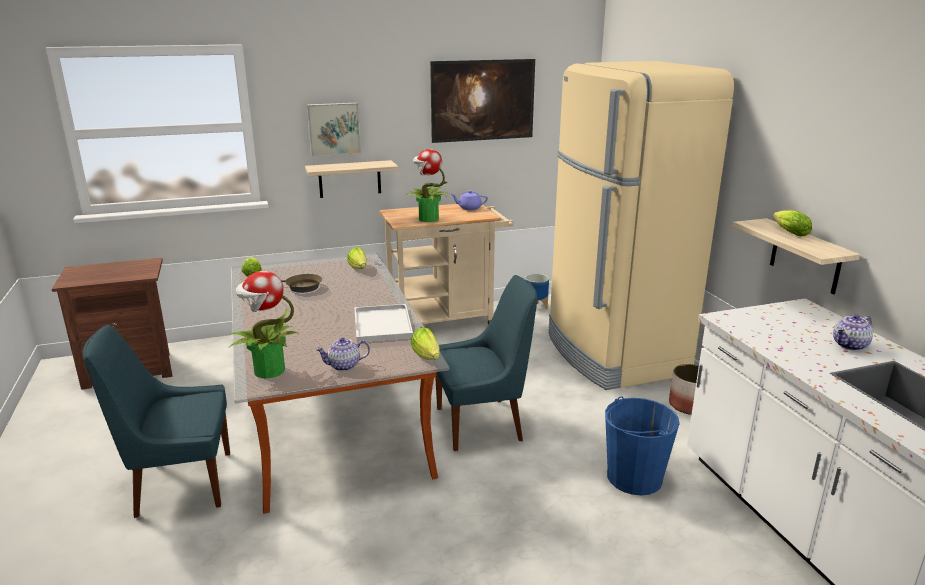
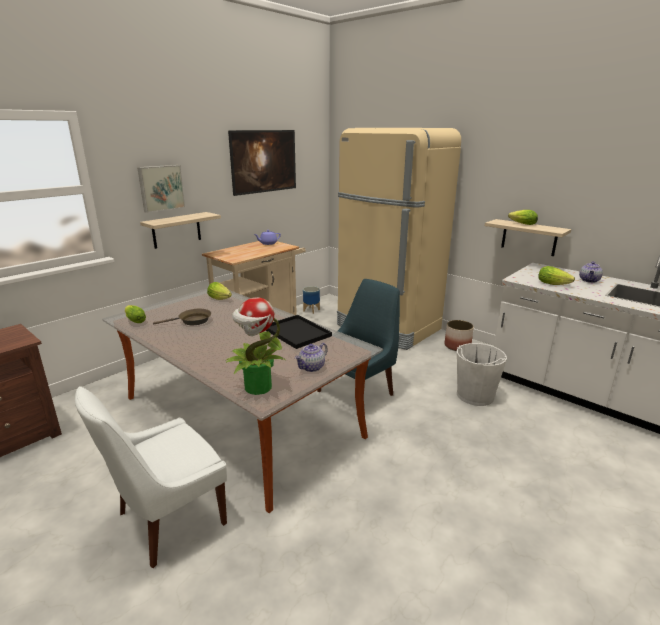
camera: 30 degrees left, 0 degrees up
(179, 484) = (167, 520): blue chair -> white chair
(381, 323) = (295, 332): white tray -> black tray
(427, 219) = (250, 254): potted plant -> none
(427, 356) = (360, 345): lettuce -> lettuce (555, 284)
(634, 477) = (474, 395): blue bucket -> white bucket

